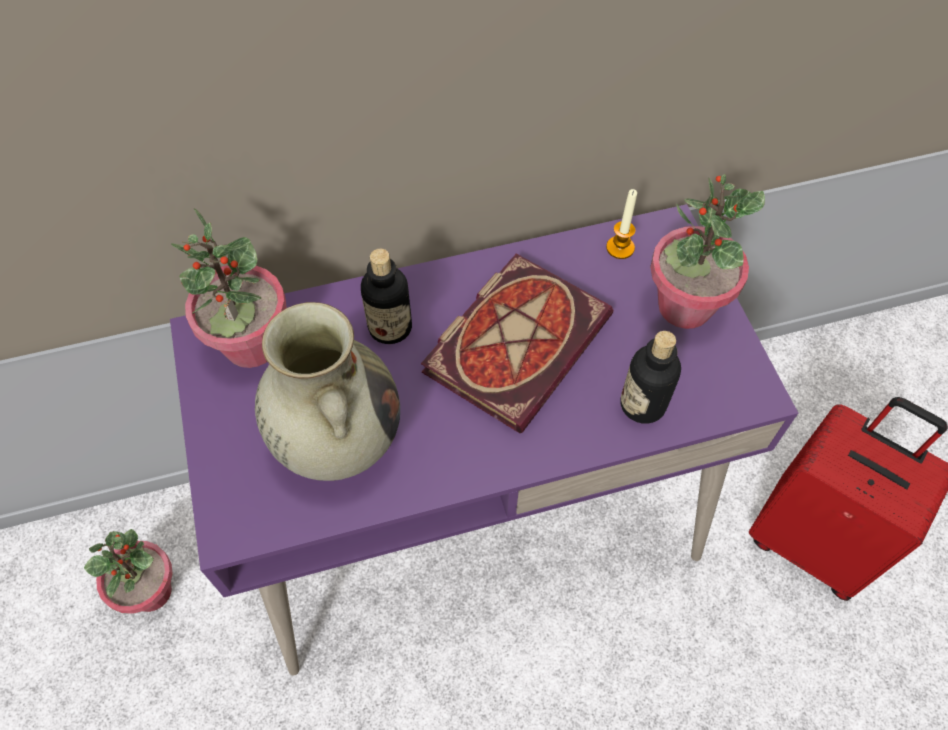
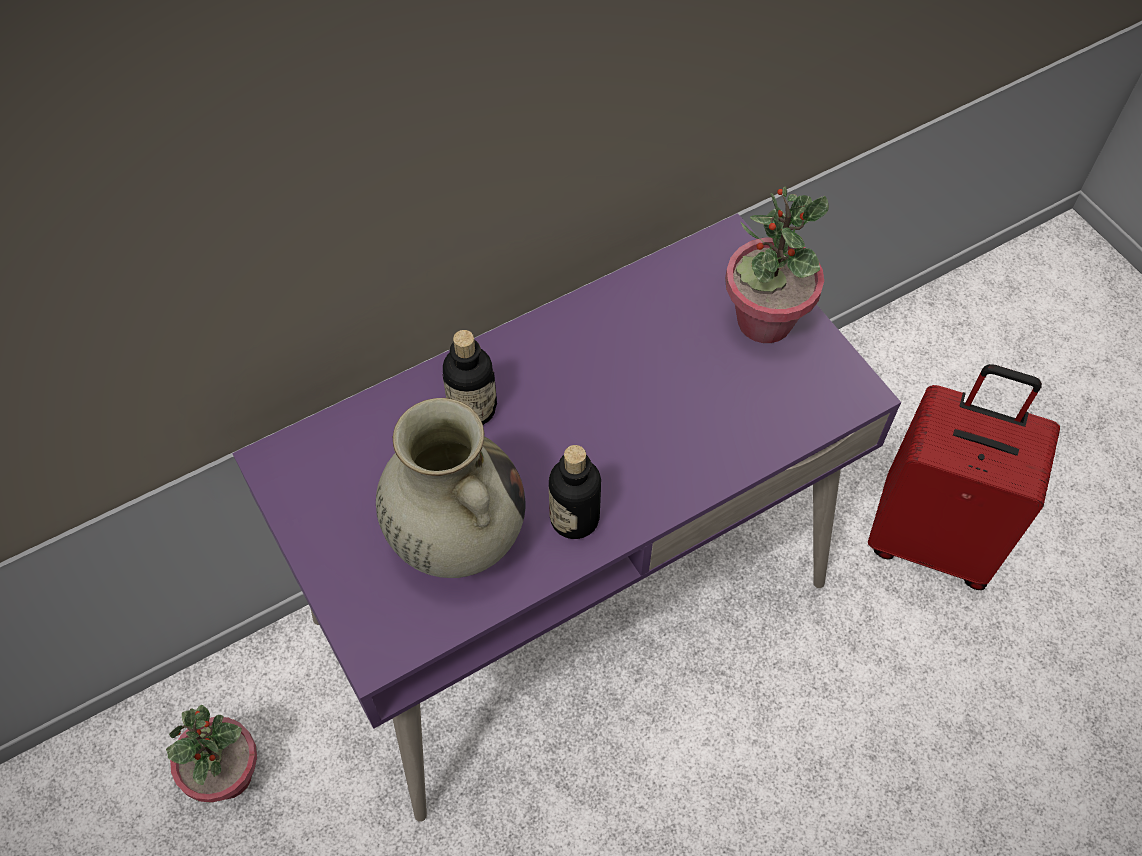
camera: 15 degrees left, 0 degrees up
(251, 345) = (332, 460): potted plant -> none
(517, 339) = (607, 392): book -> none
(620, 248) = (683, 274): candle -> none
(642, 404) = (750, 429): bottle -> bottle (574, 518)

